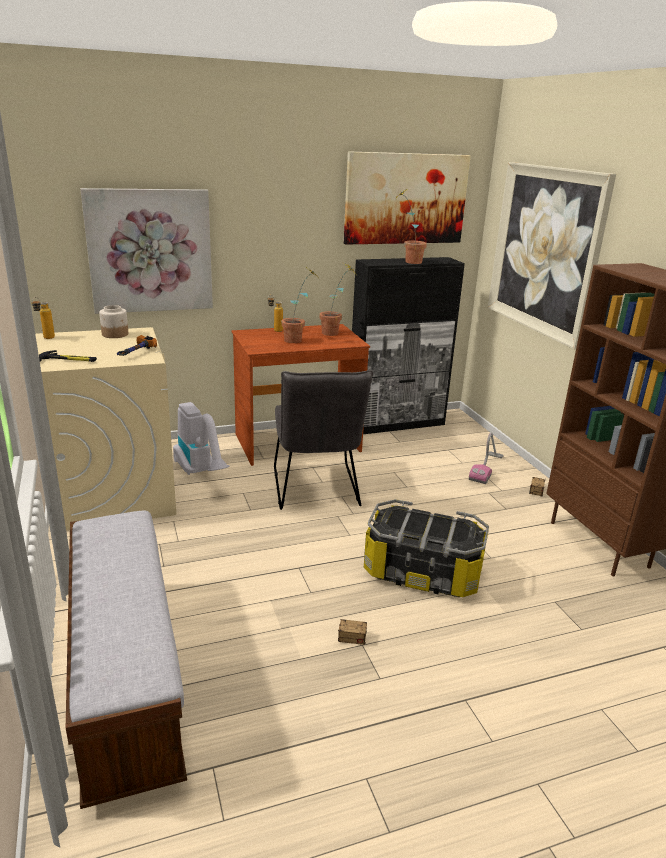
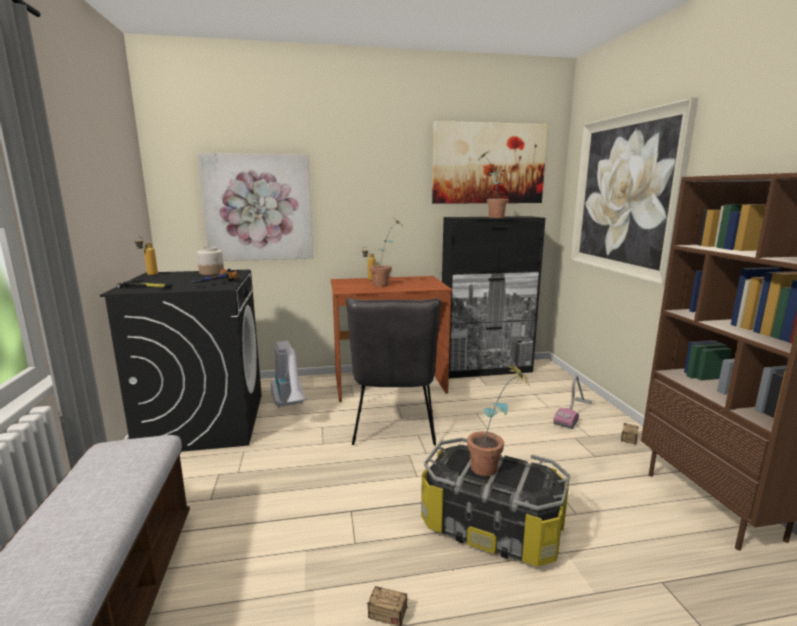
camera: 10 degrees right, 10 degrees down
(115, 493) = (204, 422): beige washing machine -> black washing machine
(335, 333) = (423, 281): potted plant -> potted plant (492, 469)

